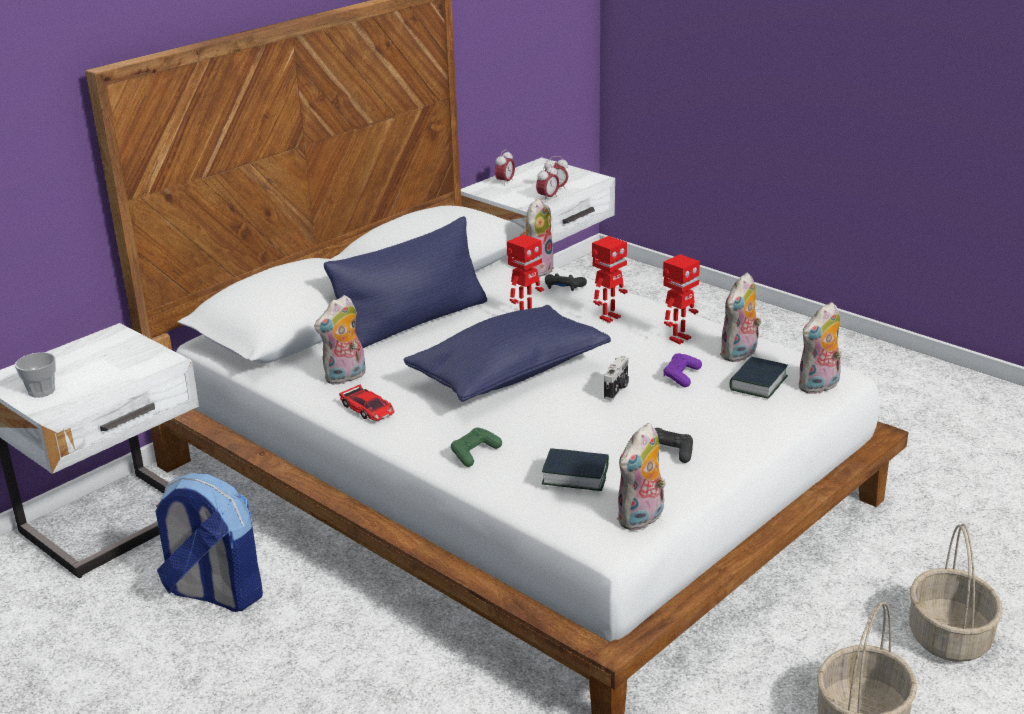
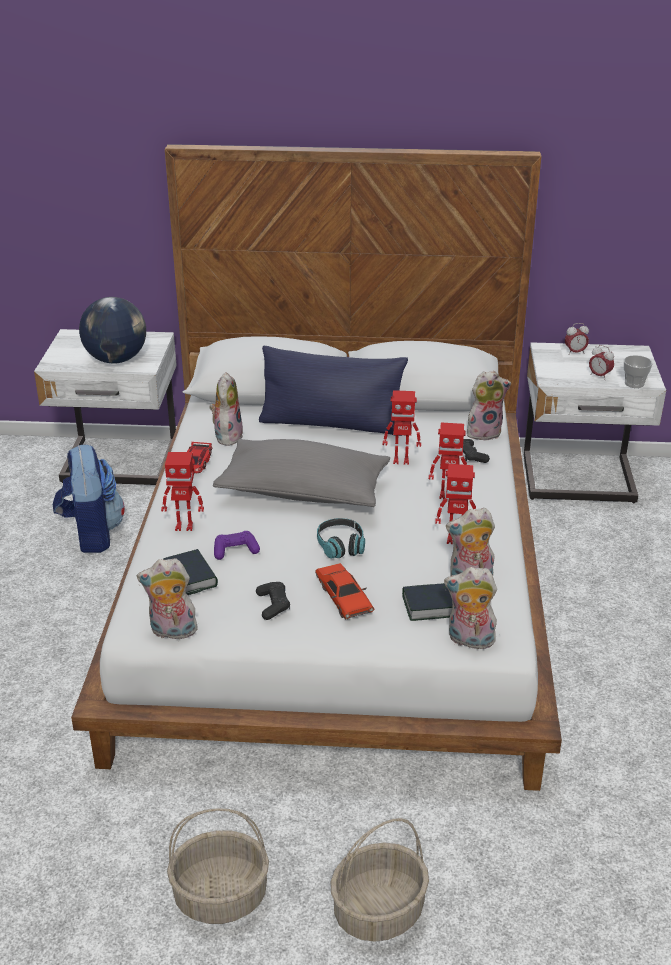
camera: 50 degrees right, 5 degrees up
(41, 391) = (69, 352): cup -> cup (634, 383)
(116, 370) = (116, 359): none -> globe
(345, 377) = (227, 436): plush toy -> plush toy turned 90 degrees clockwise
(474, 453) = (184, 526): green game controller -> toy robot
(508, 374) = (303, 492): blue pillow -> grey pillow
(548, 198) = (576, 380): alarm clock -> none
(617, 389) = (340, 545): camera -> headphones
(681, 376) = (398, 565): purple game controller -> purple game controller (235, 550)
(697, 416) = (343, 598): none -> red toy car

